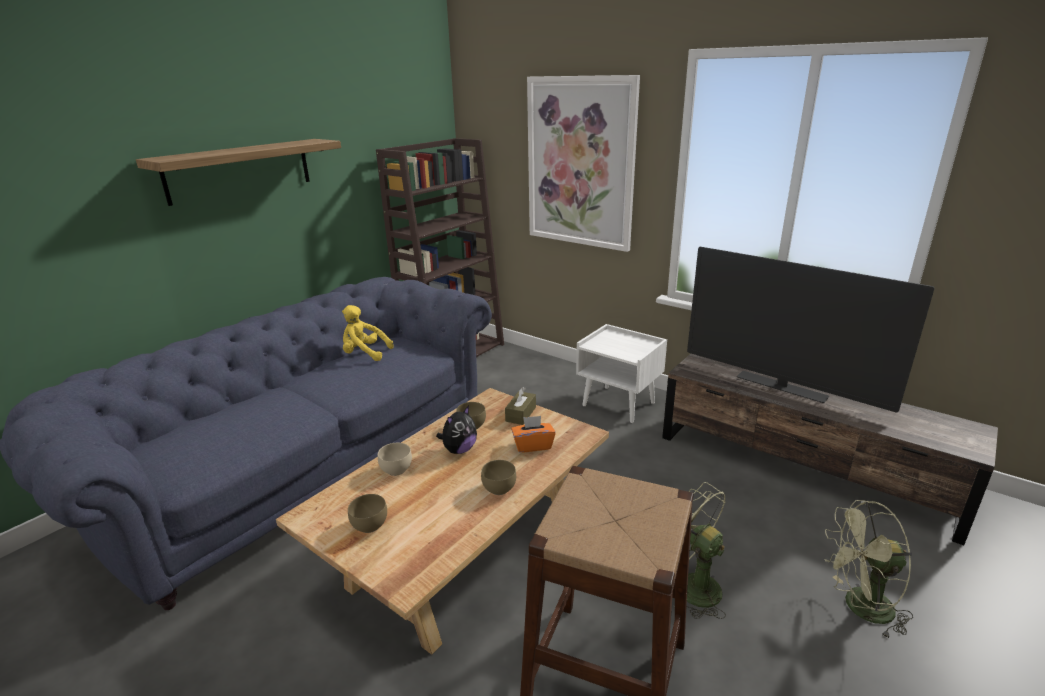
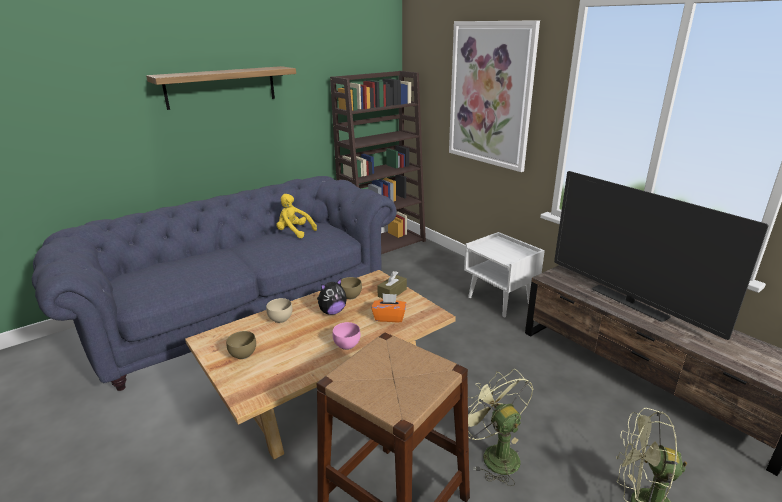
camera: 15 degrees right, 0 degrees up
(498, 488) = (347, 344): brown bowl -> pink bowl

